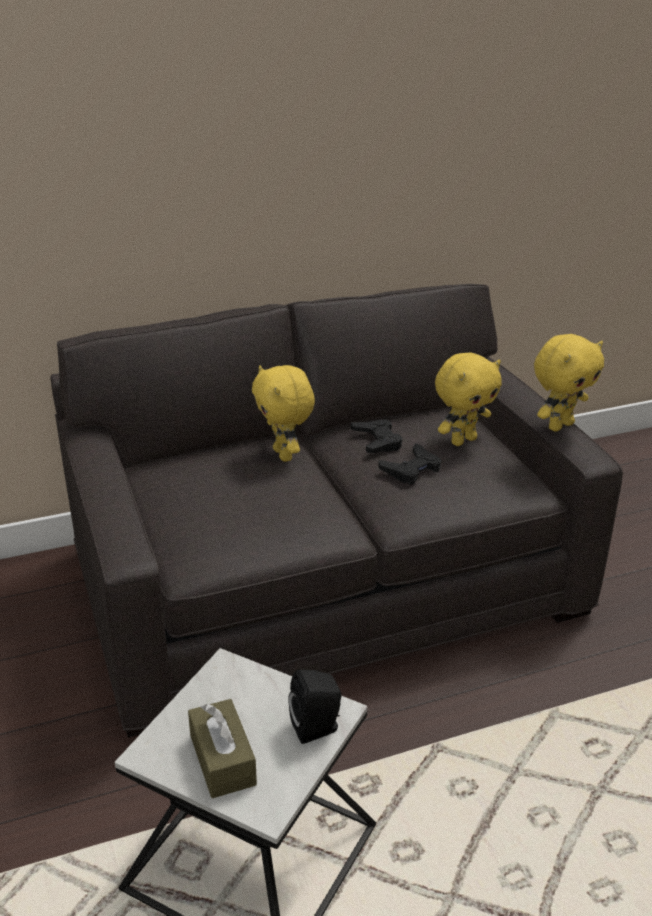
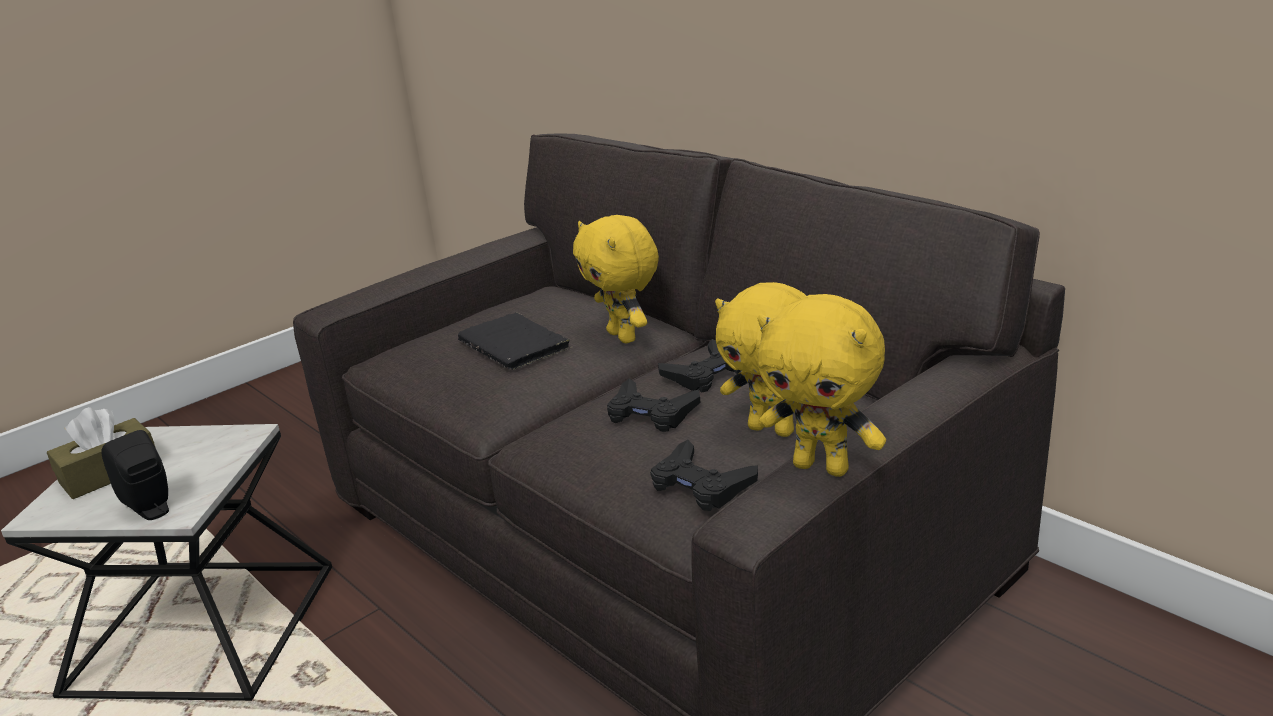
camera: 70 degrees right, 5 degrees down
(255, 496) = (516, 346): none -> black book
(285, 455) = (624, 336): yellow plush toy -> yellow plush toy turned 75 degrees counterclockwise
(505, 475) = (700, 484): none -> black game controller

